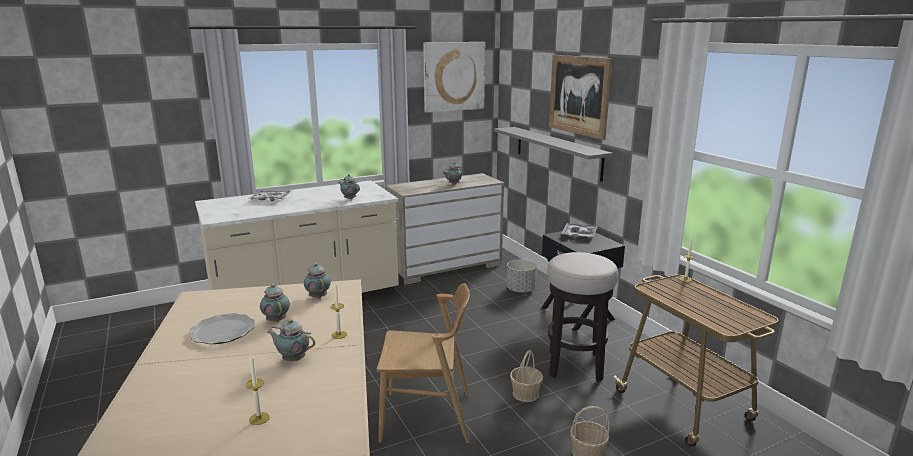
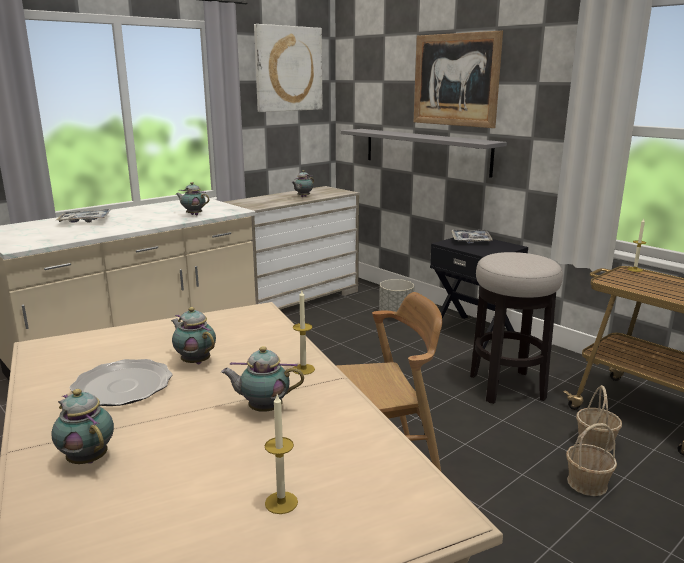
camera: 15 degrees left, 0 degrees up
(318, 296) = (232, 326): teapot -> teapot (87, 458)
(526, 394) = (474, 426): basket -> basket (595, 442)

